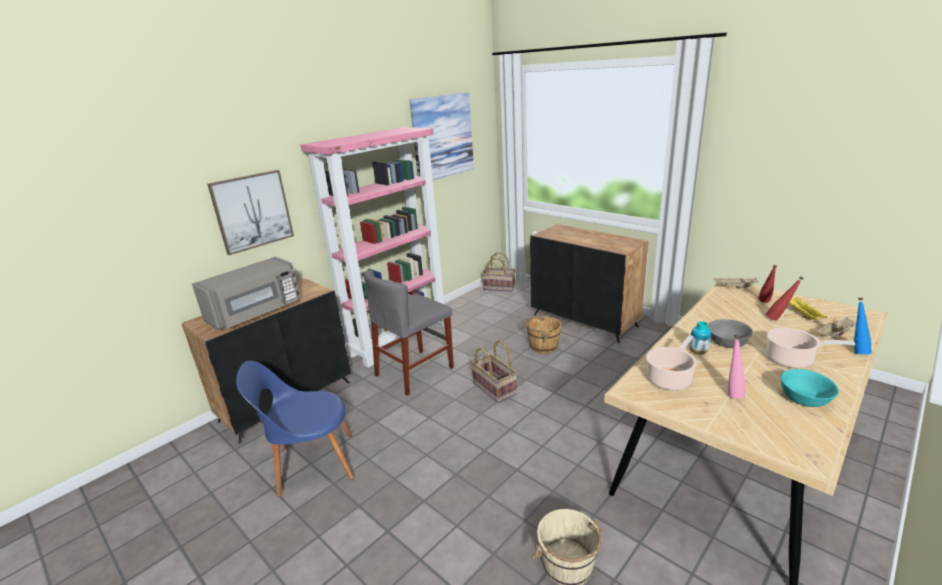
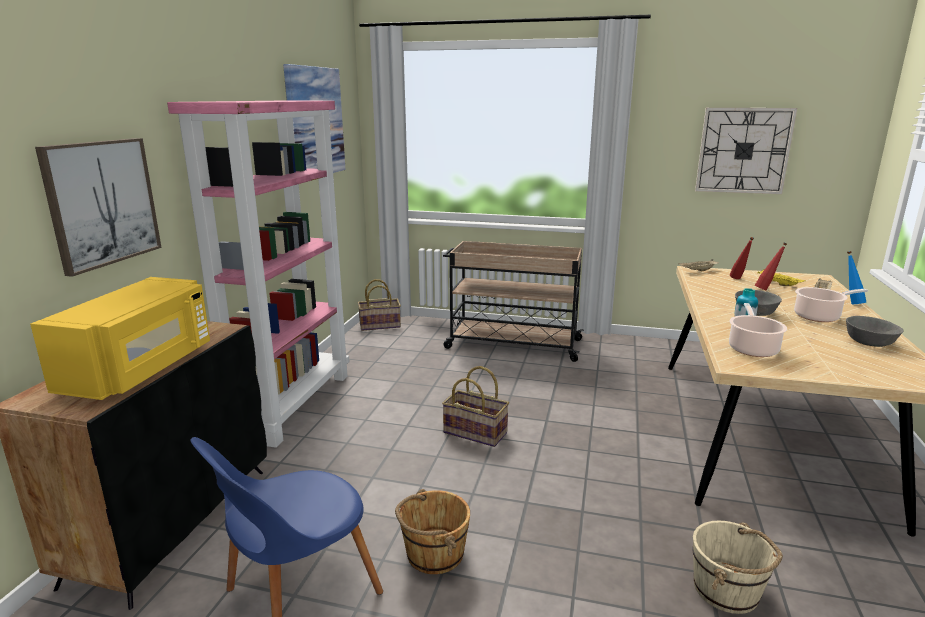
camera: 30 degrees left, 5 degrees down
(256, 312) = (142, 369): grey microwave -> yellow microwave
(414, 371) = (352, 437): grey chair -> none
(543, 346) = (489, 376): brown bucket -> brown bucket (433, 554)
(585, 320) = (511, 344): black cabinet -> beige cart
(732, 393) = (815, 349): pink bottle -> none
(805, 399) = (869, 342): turquoise bowl -> grey bowl
(824, 168) = (743, 150): none -> wall clock

